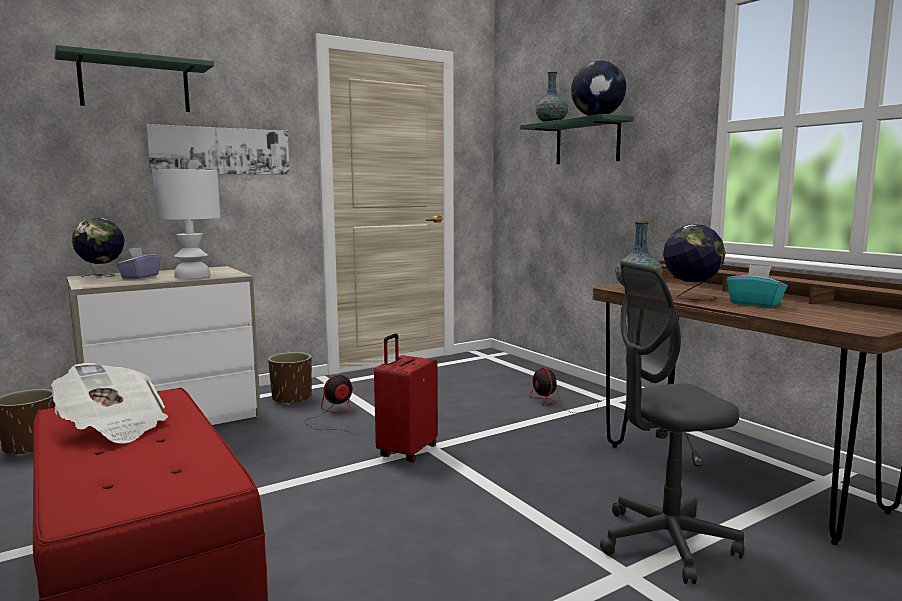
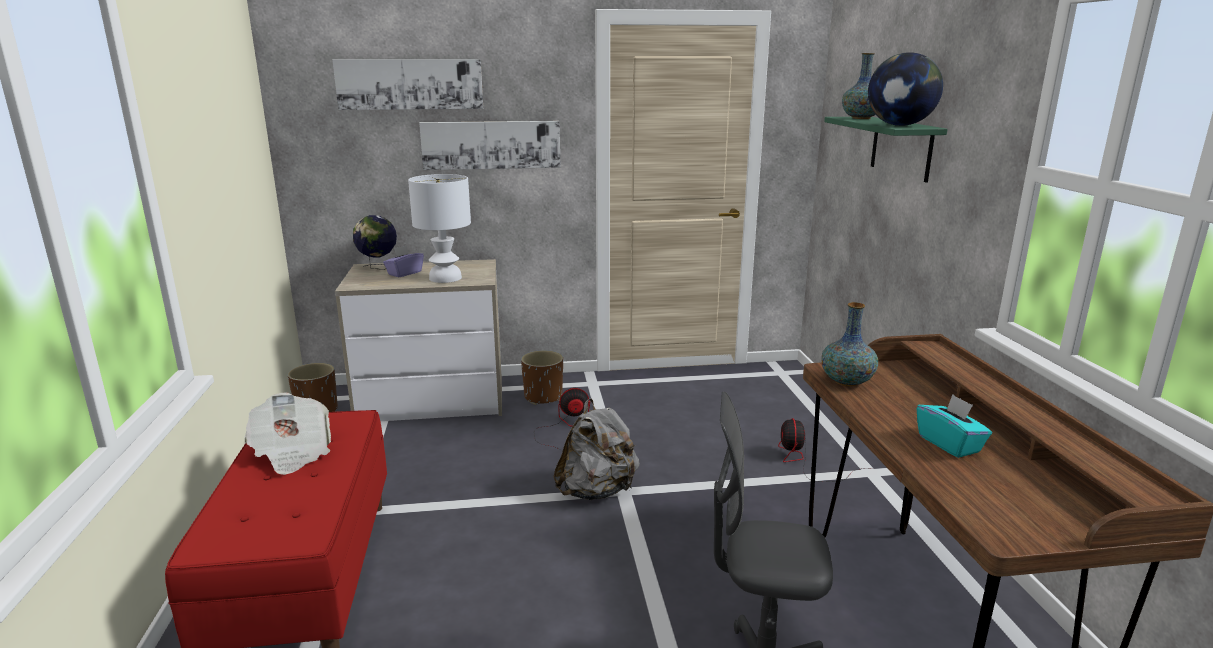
camera: 25 degrees right, 10 degrees up
(135, 85) = (410, 84): green shelf -> picture
(406, 451) = (597, 491): red suitcase -> grey backpack
(690, 297) = (887, 412): globe -> none

